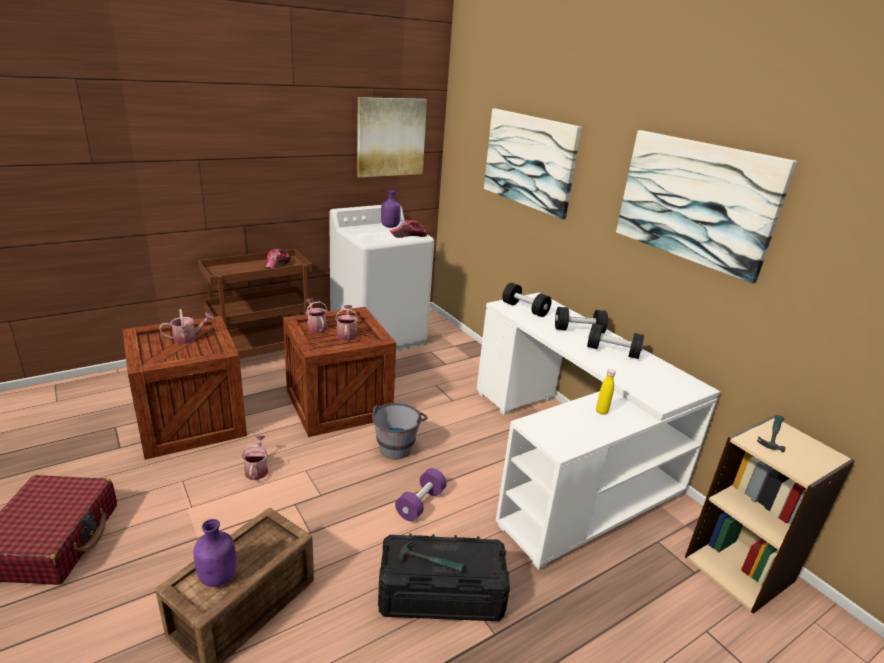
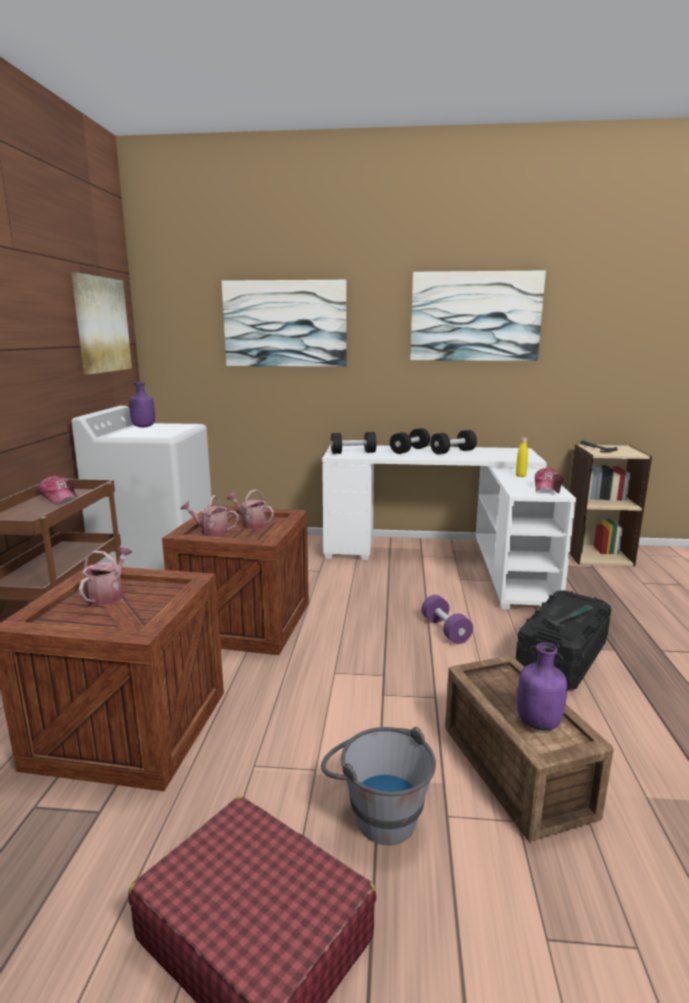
camera: 50 degrees left, 10 degrees down
(257, 469) = (297, 702): watering can -> none
(397, 445) = (352, 614): grey bucket -> grey bucket (376, 812)
(408, 235) = (181, 426): cap -> cap (547, 488)

